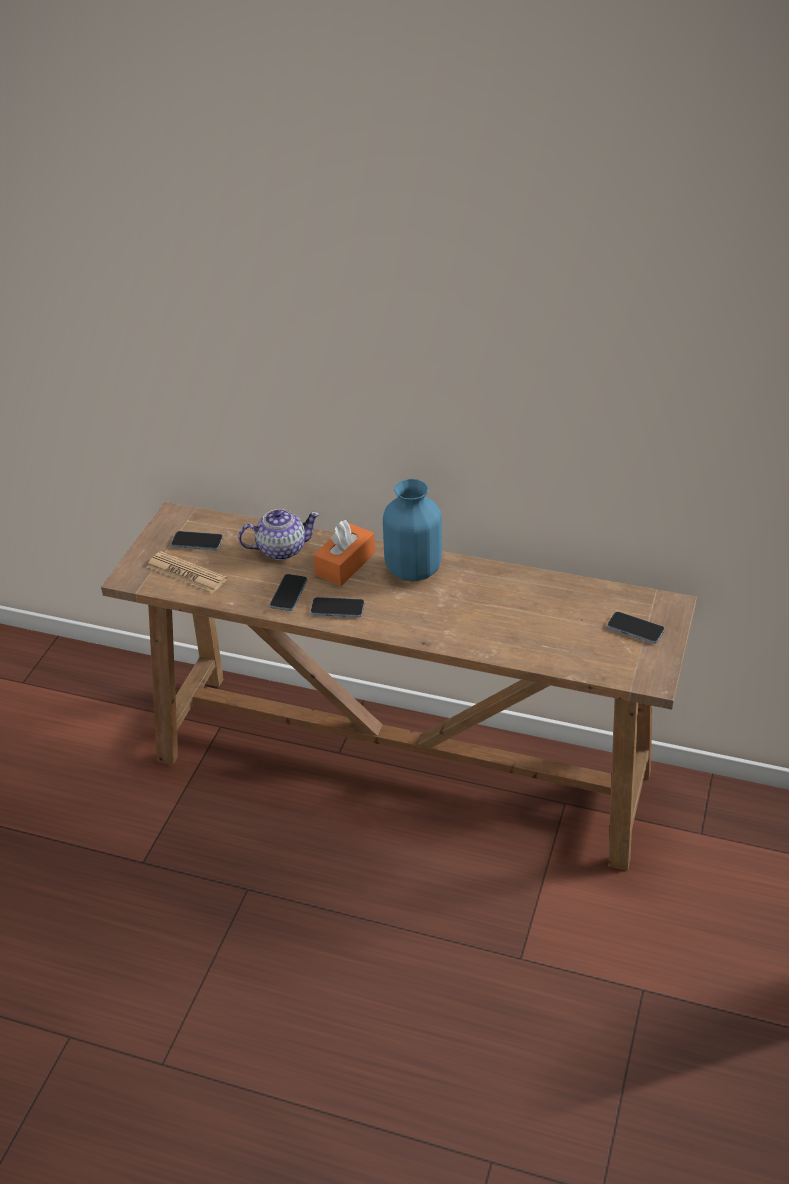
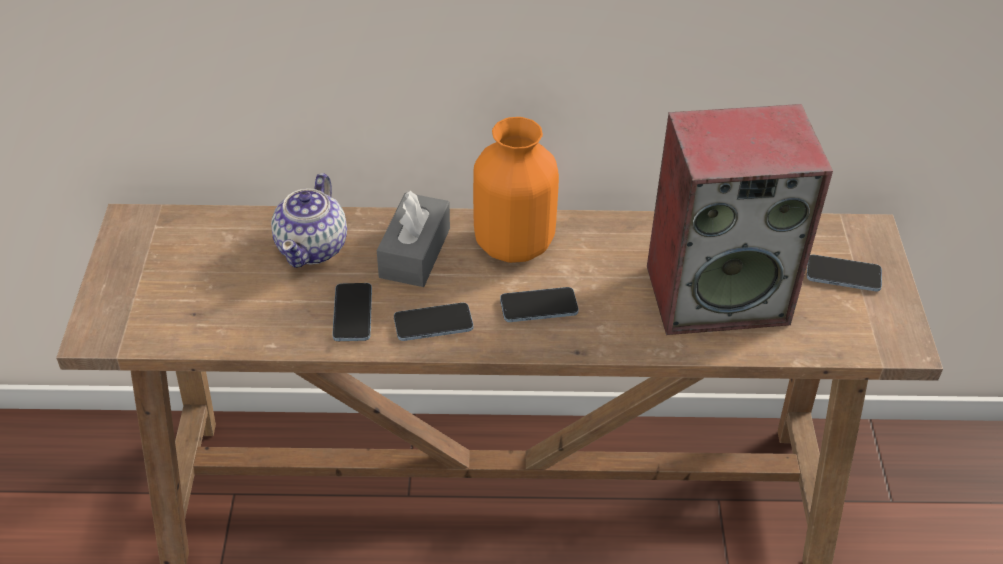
camera: 20 degrees left, 5 degrees up
(186, 573) = (185, 311): newspaper -> none
(197, 542) = (183, 258): phone -> phone (539, 307)
(281, 549) = (313, 247): teapot -> teapot turned 135 degrees clockwise
(345, 564) = (415, 253): orange tissue box -> grey tissue box
(412, 570) = (513, 245): blue vase -> orange vase
(539, 624) = (718, 293): none -> speaker

